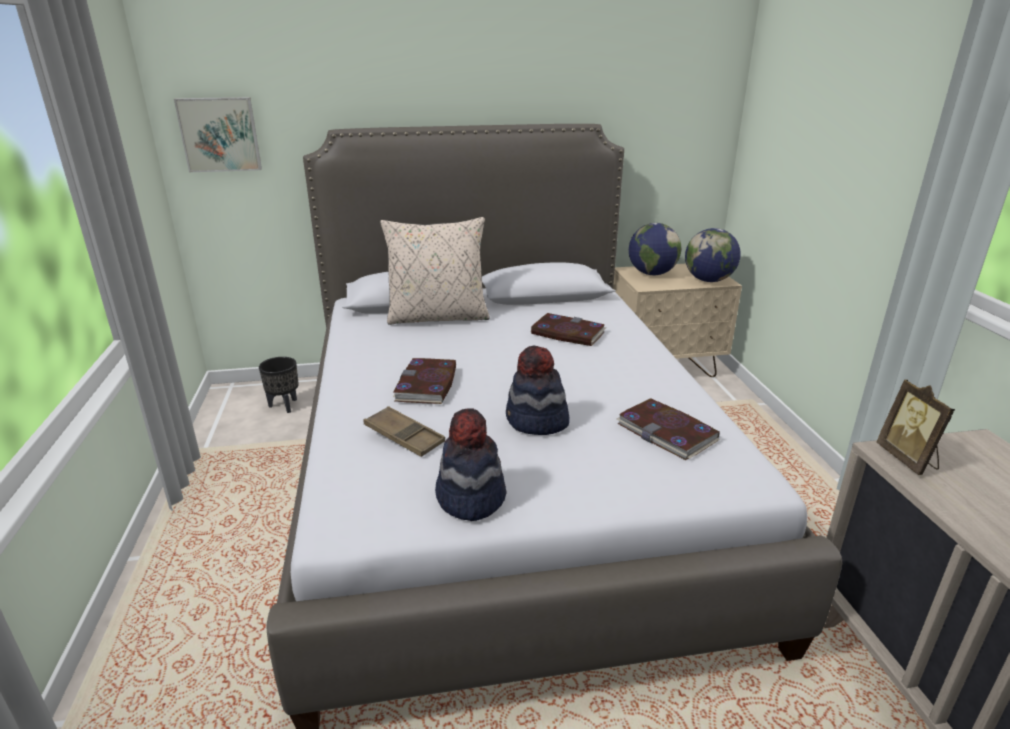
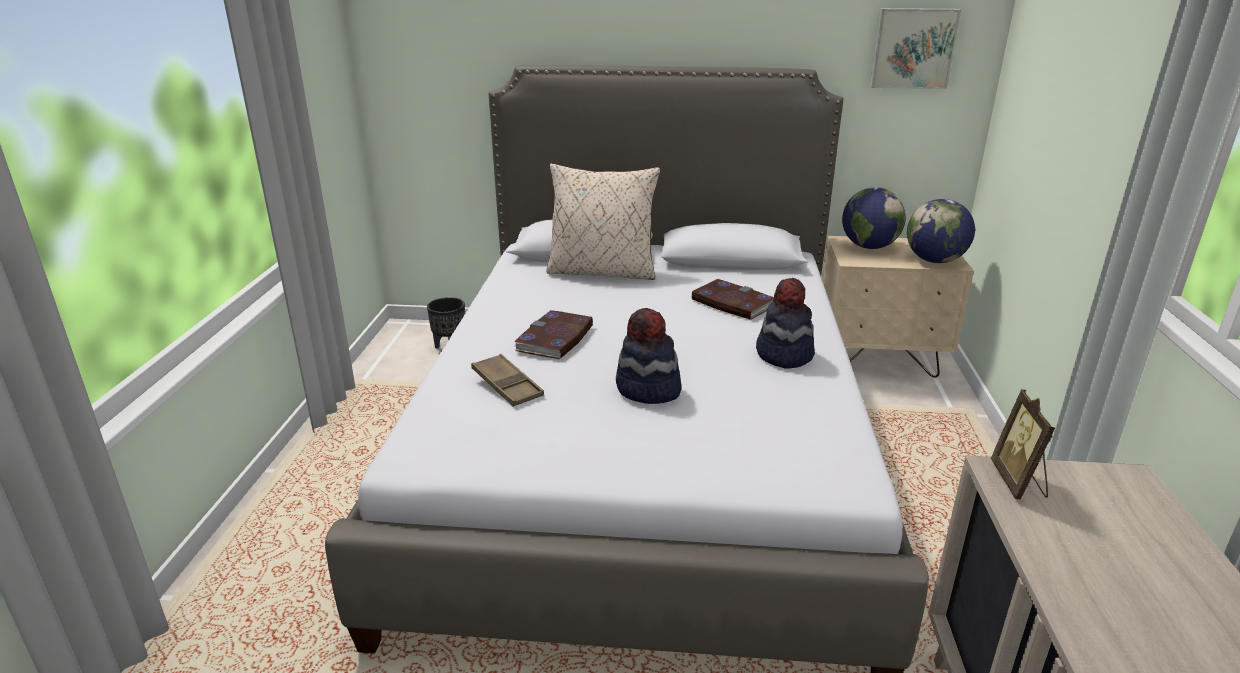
camera: 15 degrees right, 0 degrees up
(220, 134) = (413, 66): picture -> picture (913, 48)
(470, 497) = (542, 451): hat -> hat (783, 354)
(667, 432) = (782, 419): book -> none

